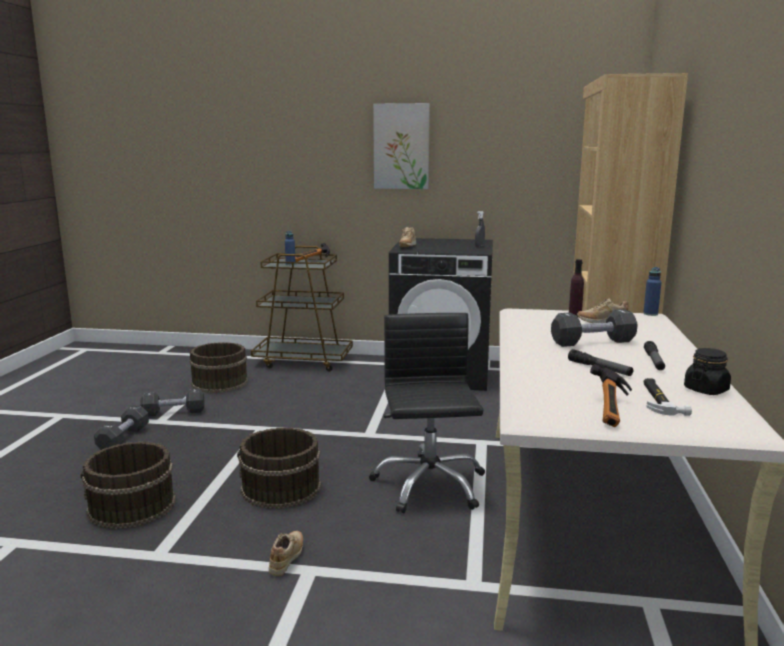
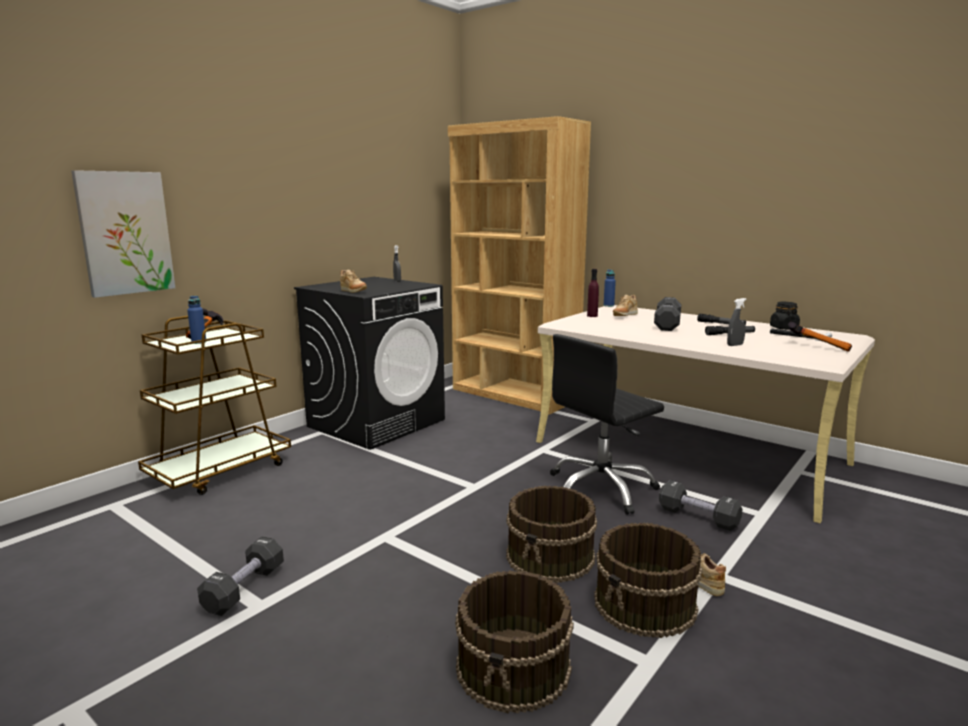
camera: 60 degrees left, 0 degrees up
(123, 439) = (281, 648): black dumbbell -> black dumbbell (698, 517)
(219, 383) = (192, 536): brown bucket -> brown bucket (646, 604)
(401, 146) = (282, 178): picture -> picture (125, 233)
(429, 485) = (601, 488): black office chair -> black office chair turned 60 degrees counterclockwise
(538, 374) = (735, 345): none -> grey spray bottle

